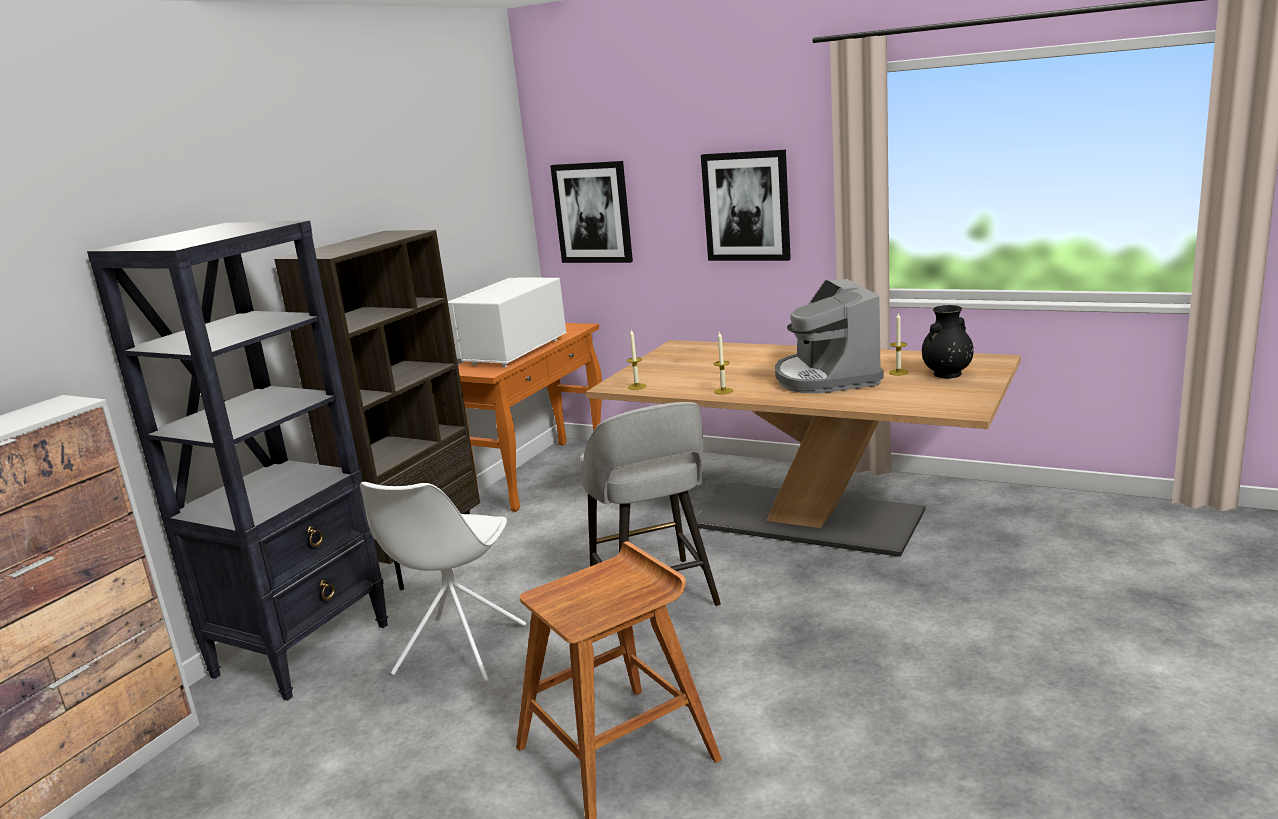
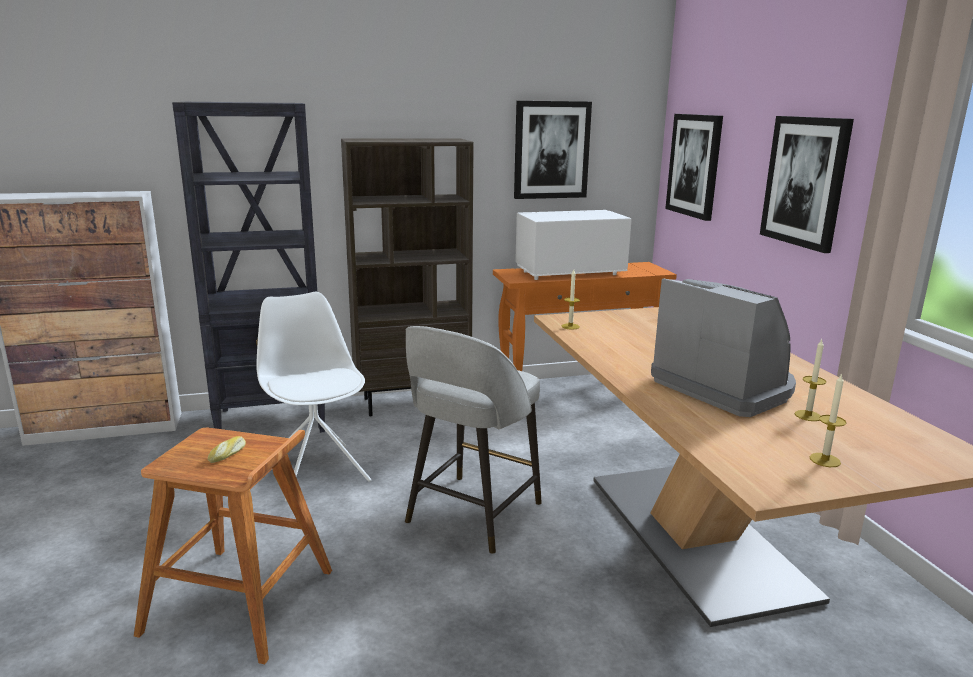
camera: 45 degrees right, 0 degrees up
(455, 225) = (551, 150): none -> picture
(459, 651) = (317, 471): white chair -> white chair turned 90 degrees clockwise
(601, 590) = (228, 454): none -> bread
(723, 391) = (613, 357): candle -> candle (825, 460)
(826, 378) = (724, 386): coffee machine -> coffee machine turned 105 degrees clockwise
(946, 374) = (855, 443): black vase -> none

